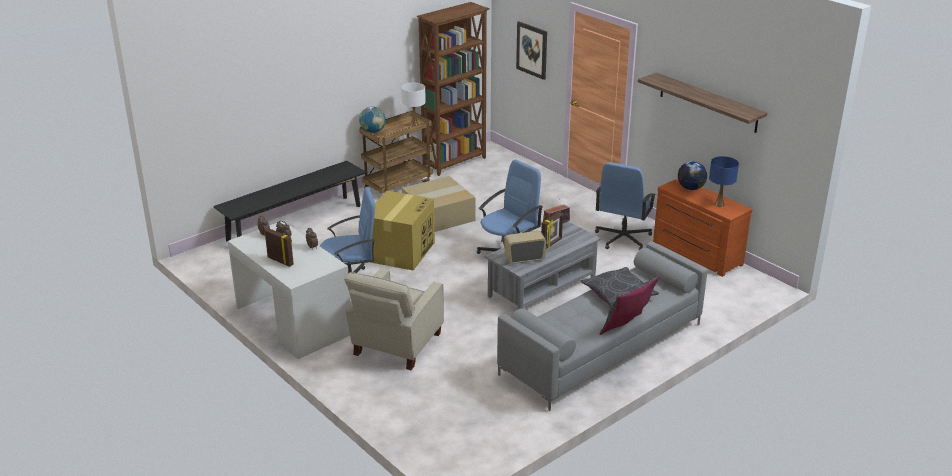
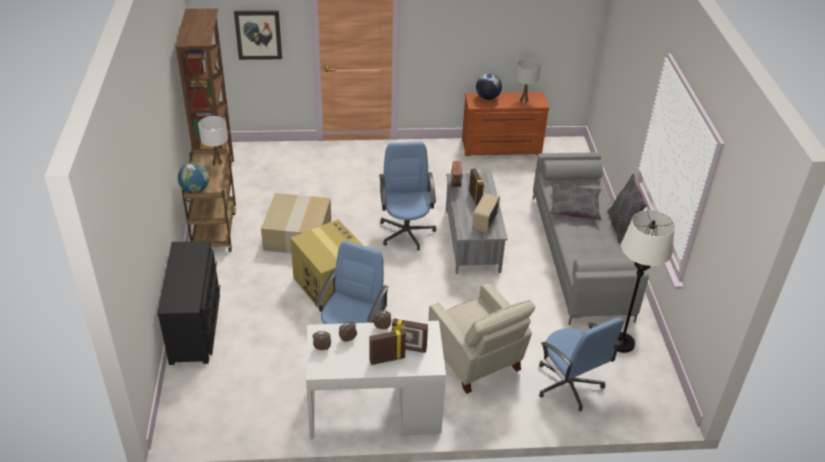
camera: 55 degrees left, 10 degrees up
(295, 222) = (197, 326): black bench -> black dresser
(302, 265) = (408, 348): none -> picture frame
(510, 412) = (622, 343): none -> white floor lamp
(622, 238) = (445, 166): blue office chair -> blue office chair (568, 385)
(708, 102) = (490, 20): shelf -> none
(719, 205) = (524, 100): blue table lamp -> white table lamp

